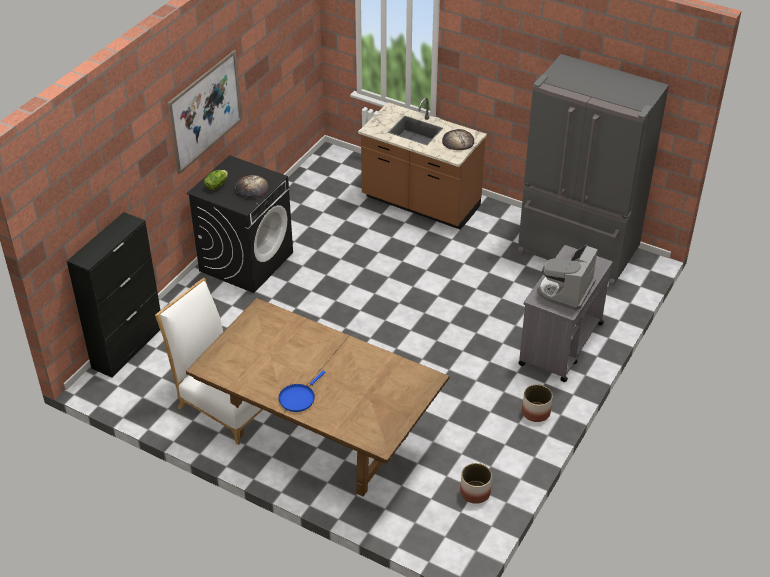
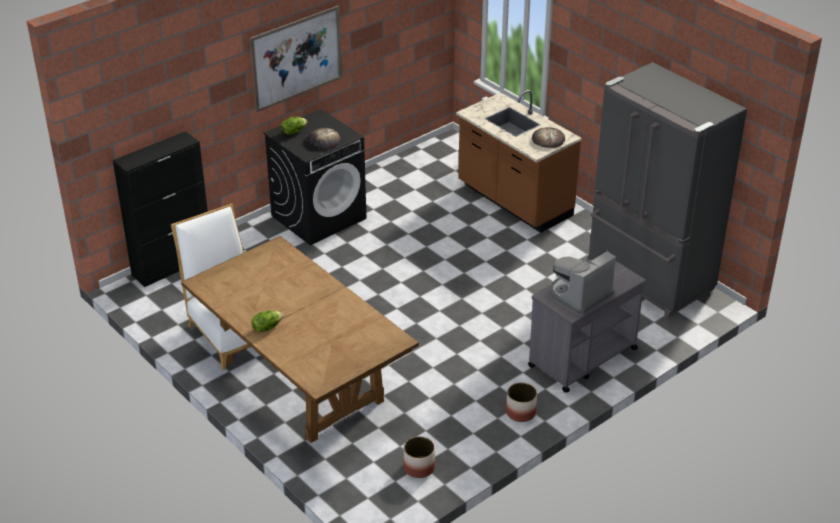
camera: 20 degrees right, 5 degrees down
(298, 398) = (266, 327): blue frying pan -> lettuce

